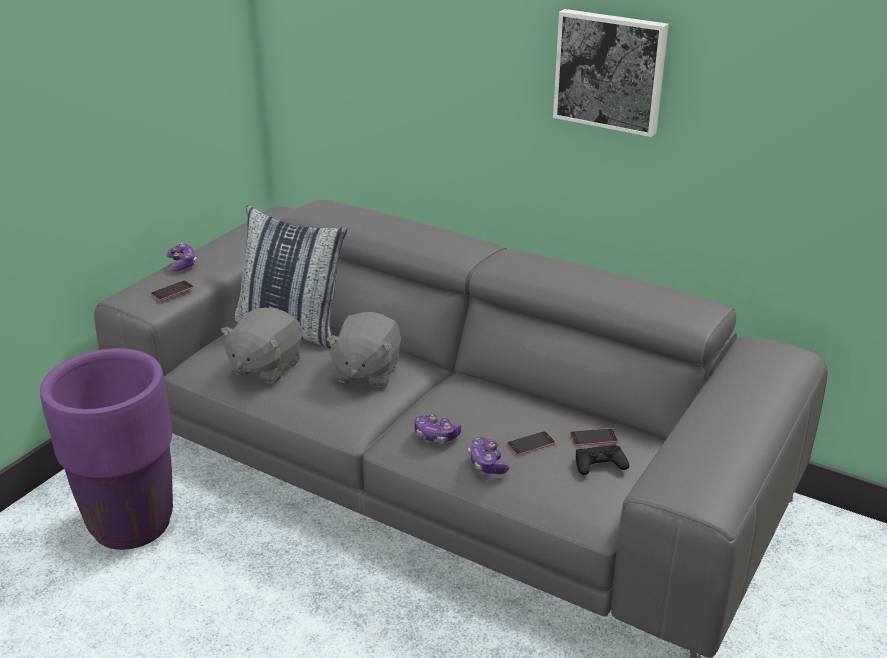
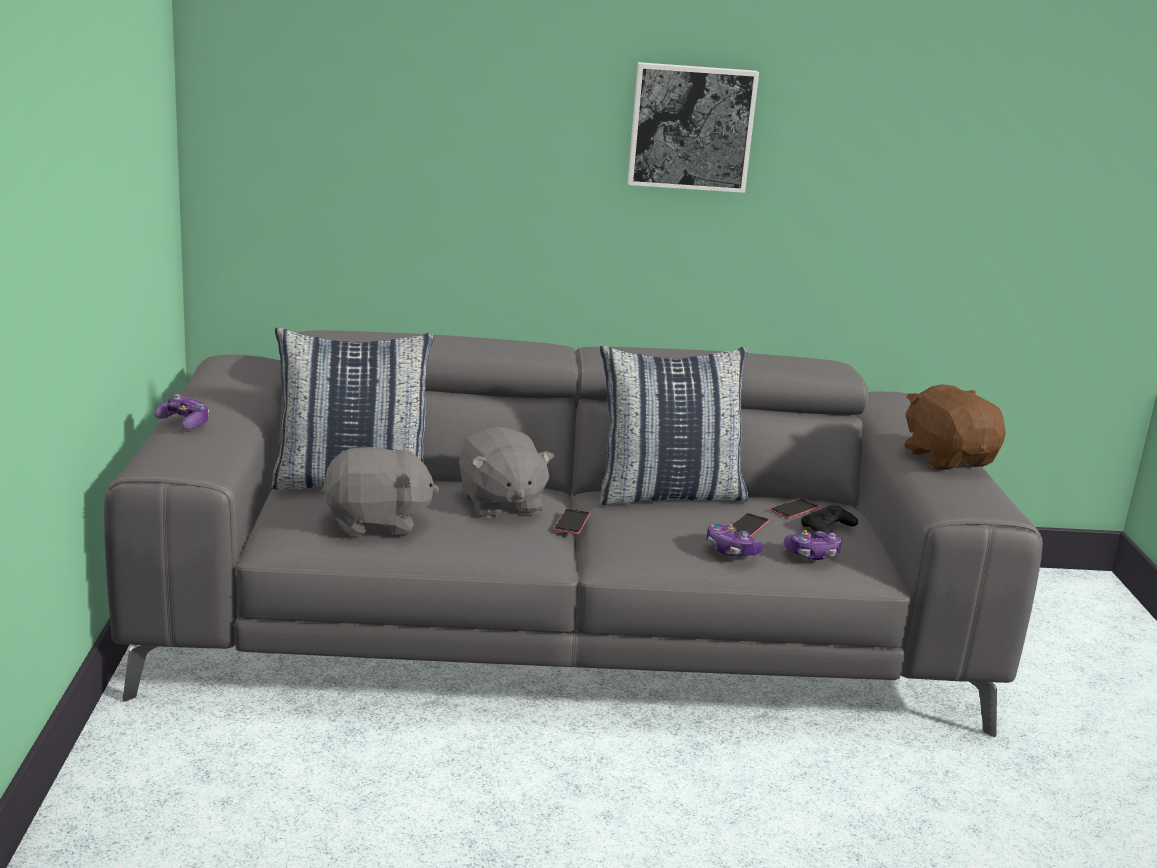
camera: 35 degrees left, 10 degrees down
(132, 524) = (249, 781): purple planter -> none
(172, 290) = (213, 449): phone -> phone (572, 522)
(265, 366) = (377, 522): grey plush toy -> grey plush toy turned 90 degrees counterclockwise
(436, 435) = (650, 540): game controller -> game controller (812, 554)
(507, 394) = (668, 494): none -> pillow
(732, 432) = (948, 458): none -> brown plush toy

